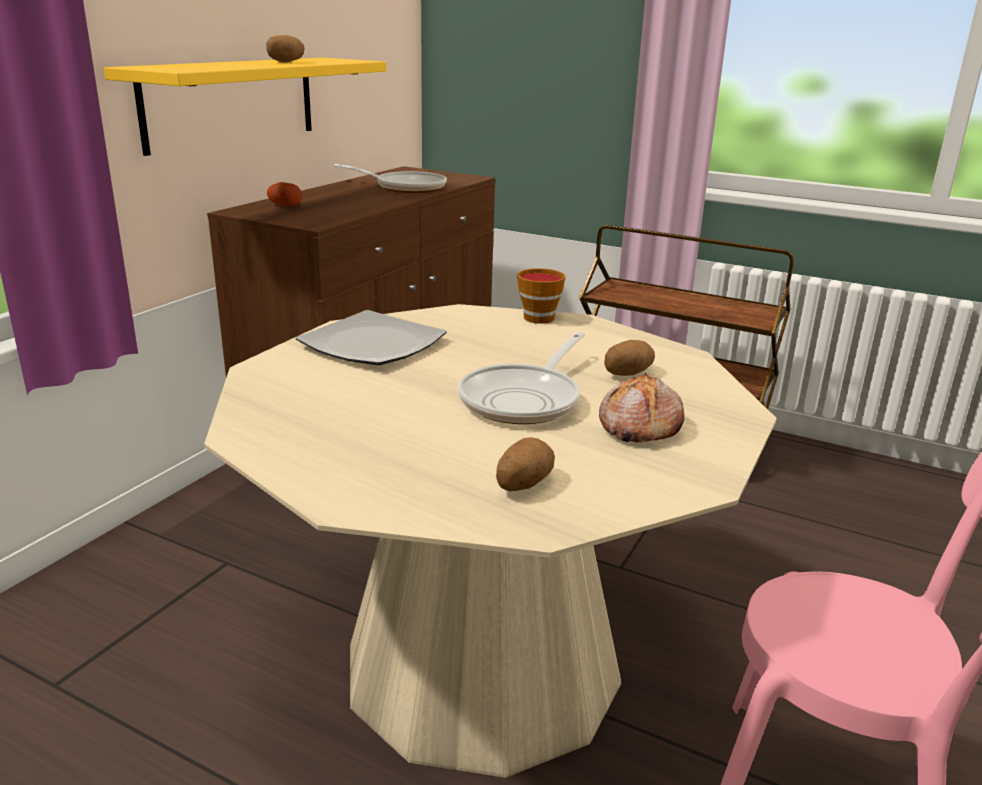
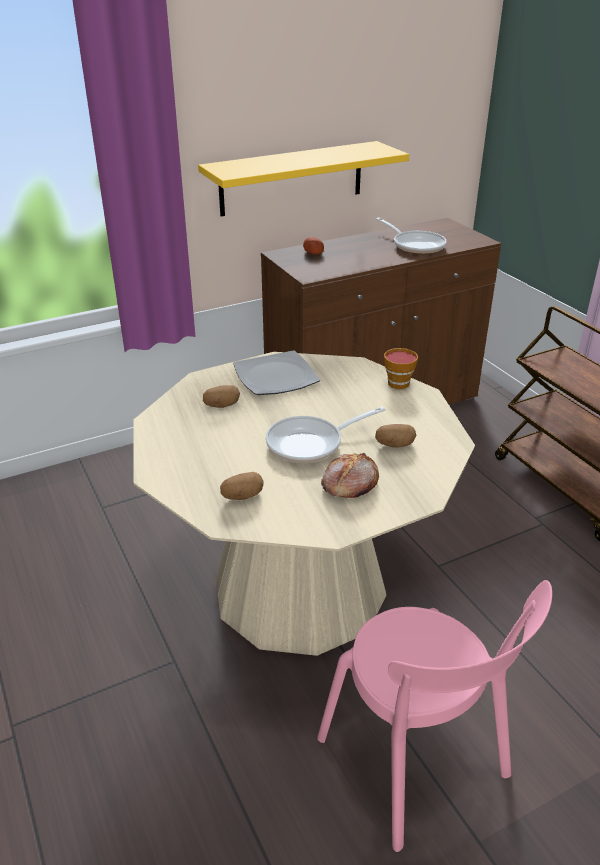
camera: 35 degrees right, 10 degrees up
(286, 62) = (326, 156): potato -> potato (222, 405)

